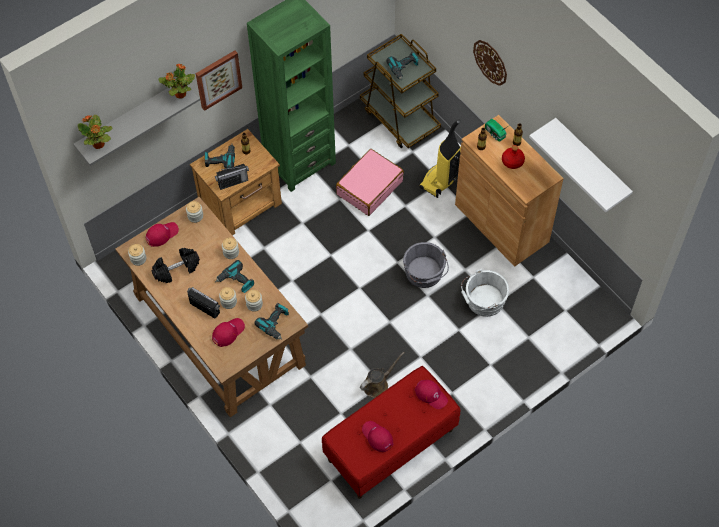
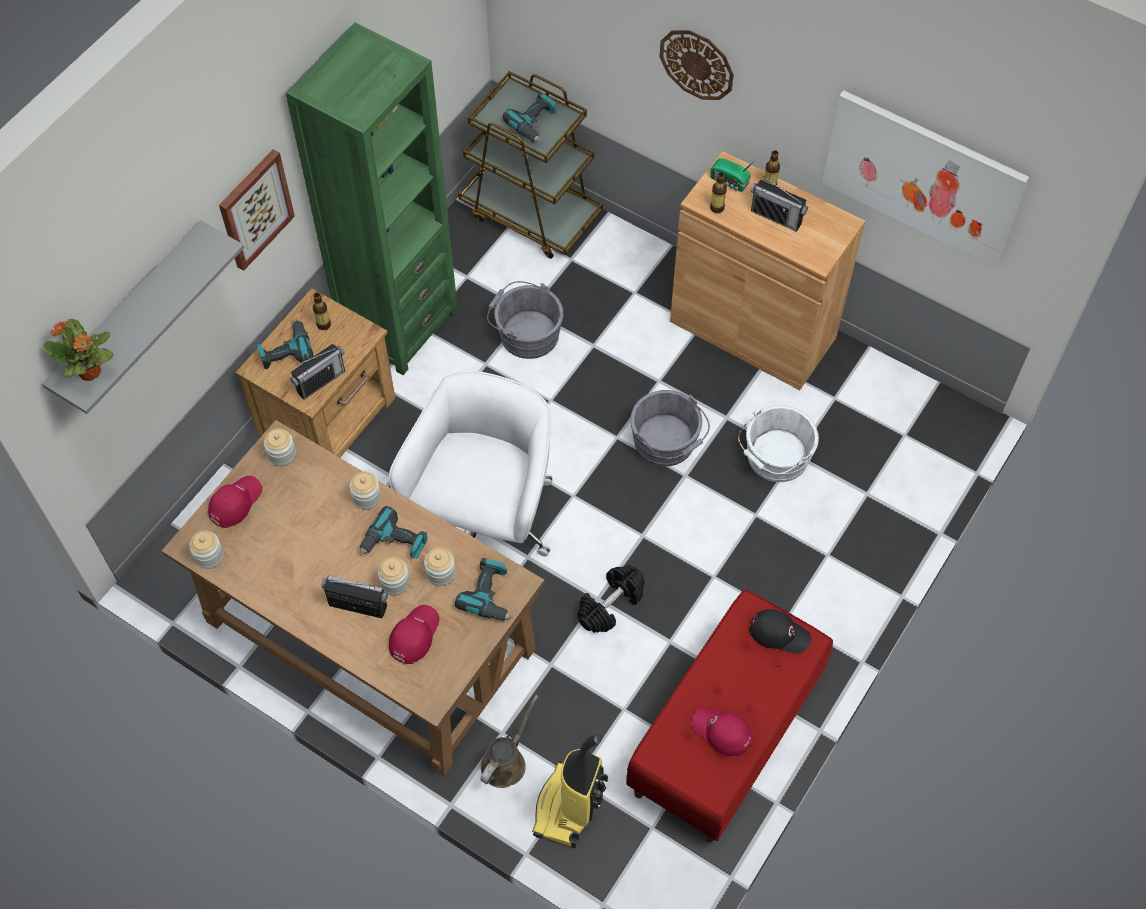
camera: 20 degrees left, 0 degrees up
(176, 269) = (283, 554): black dumbbell -> black dumbbell (610, 604)
(180, 94) = (205, 247): potted plant -> none
(305, 286) = (485, 520): none -> white office chair
(369, 187) = (526, 333): pink suitcase -> grey bucket
(378, 384) = (664, 643): brown watering can -> brown watering can (506, 762)
(431, 395) = (779, 633): red cap -> black cap
(440, 181) = (633, 291): vacuum cleaner -> vacuum cleaner (568, 807)
(513, 161) = (776, 217): red bottle -> radio
(591, 162) = (922, 177): white shelf -> picture

